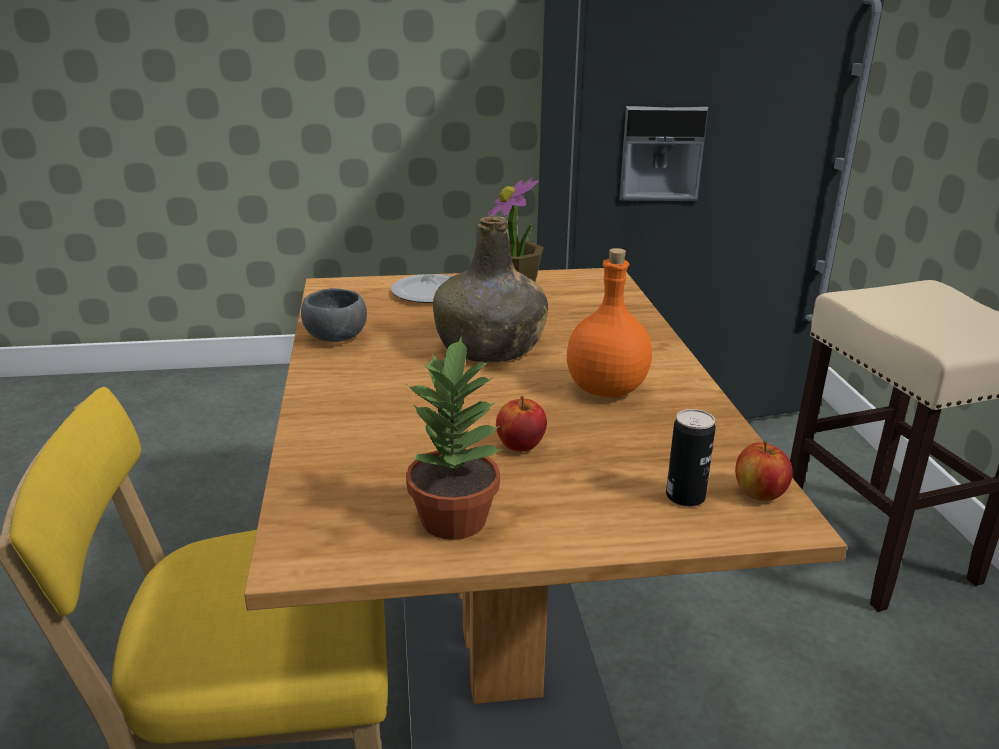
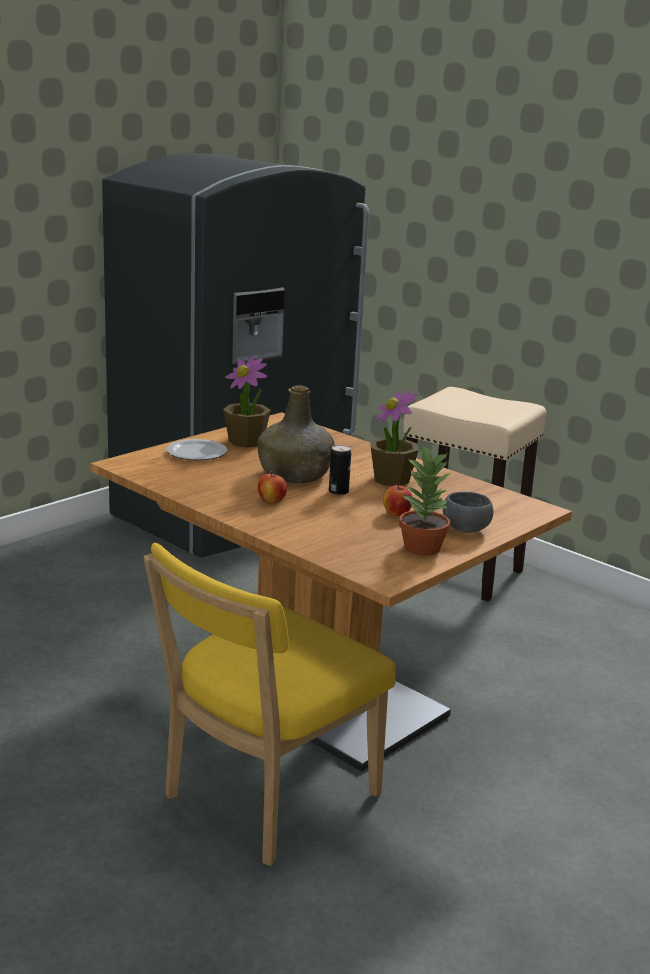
camera: 40 degrees left, 5 degrees down
(334, 338) = (195, 492): grey bowl -> grey bowl (465, 530)
(607, 390) = (391, 480): orange bottle -> potted plant
(685, 497) = (495, 512): can -> can (338, 492)
(759, 494) = (519, 503): apple -> apple (272, 501)

